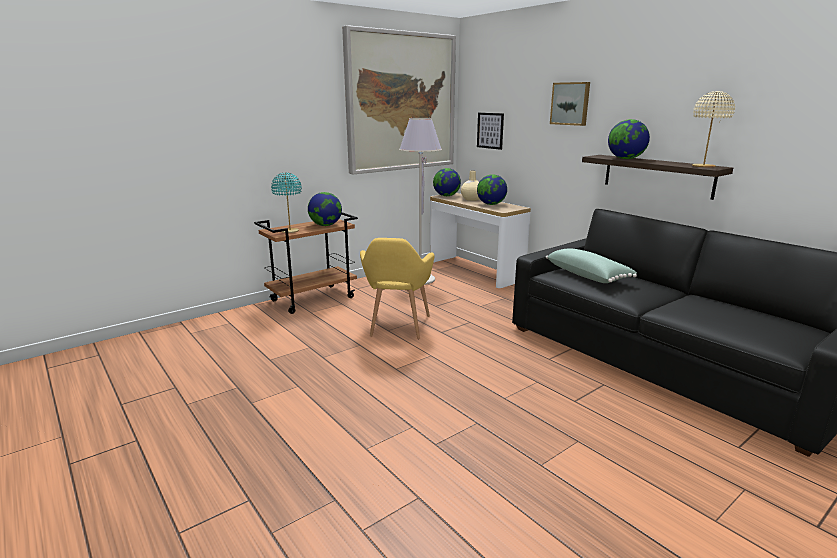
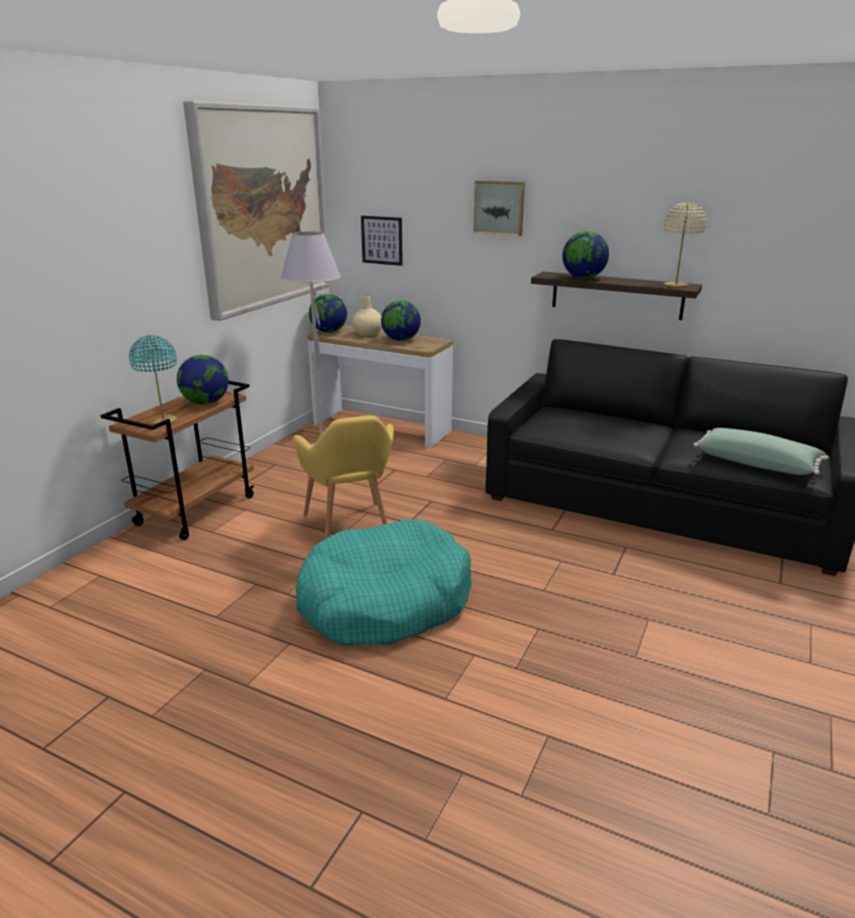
camera: 25 degrees left, 5 degrees up
(380, 376) = (384, 601): none -> turquoise dog bed
(588, 275) = (573, 423): green pillow -> green pillow (757, 463)

